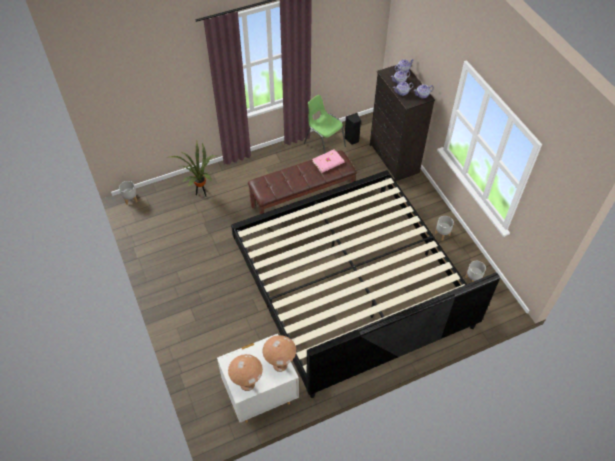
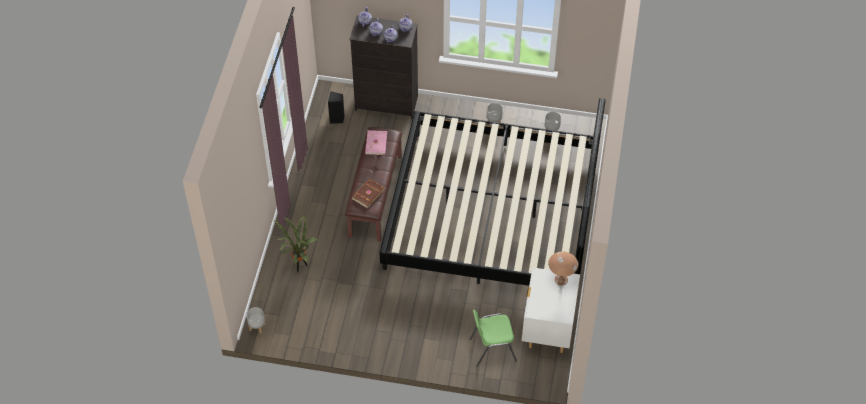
camera: 55 degrees left, 0 degrees up
(247, 383) = (561, 309): brown table lamp -> none
(275, 183) = (367, 194): none -> brown book
(324, 145) = (324, 143): green chair -> green chair (492, 349)

